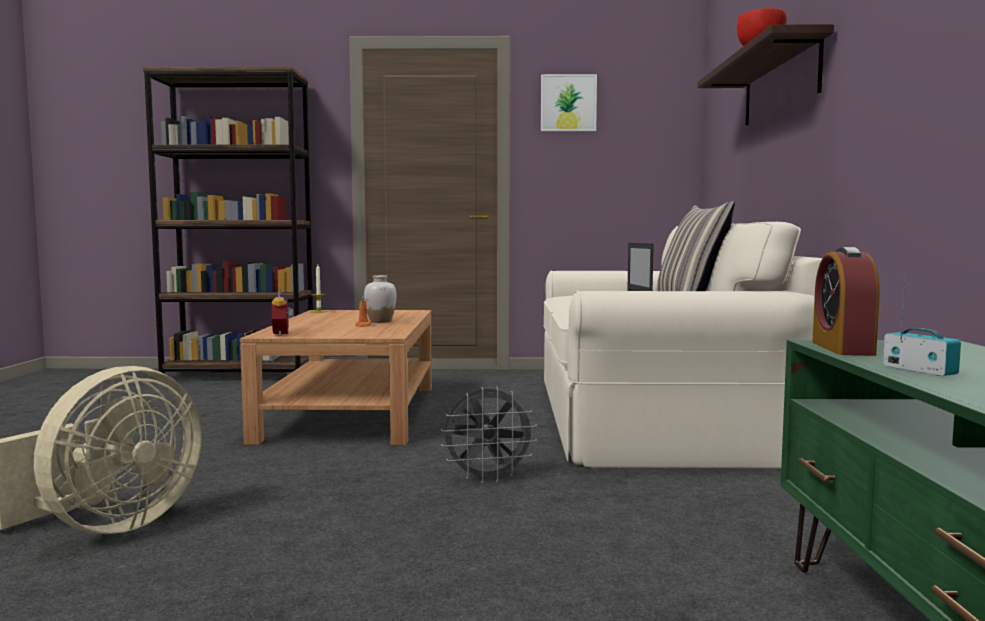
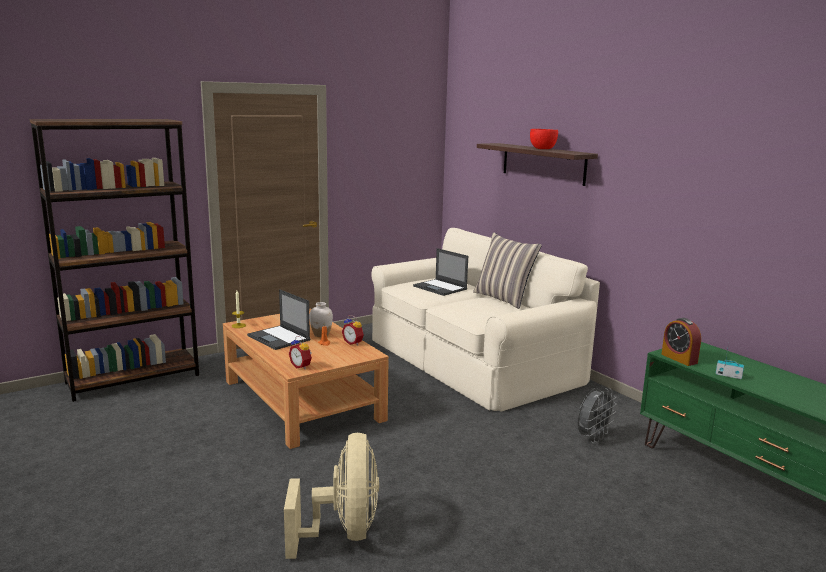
camera: 35 degrees left, 10 degrees up
(329, 319) = (279, 338): none -> laptop
(396, 328) = (353, 343): none -> alarm clock
(487, 478) = (469, 433): grey fan -> grey fan (592, 438)
(568, 103) = (365, 136): picture -> none

